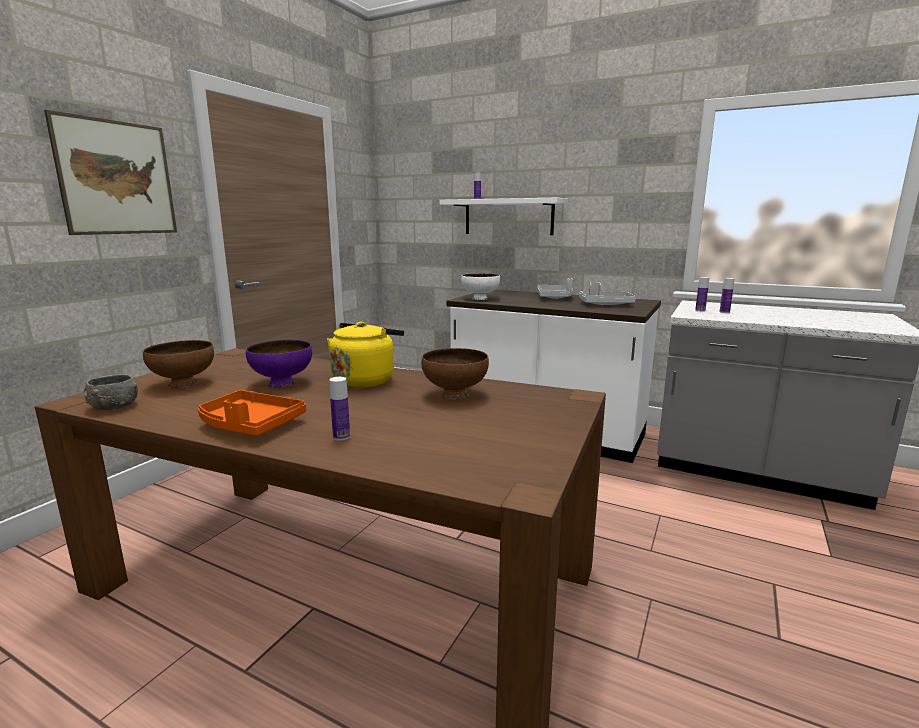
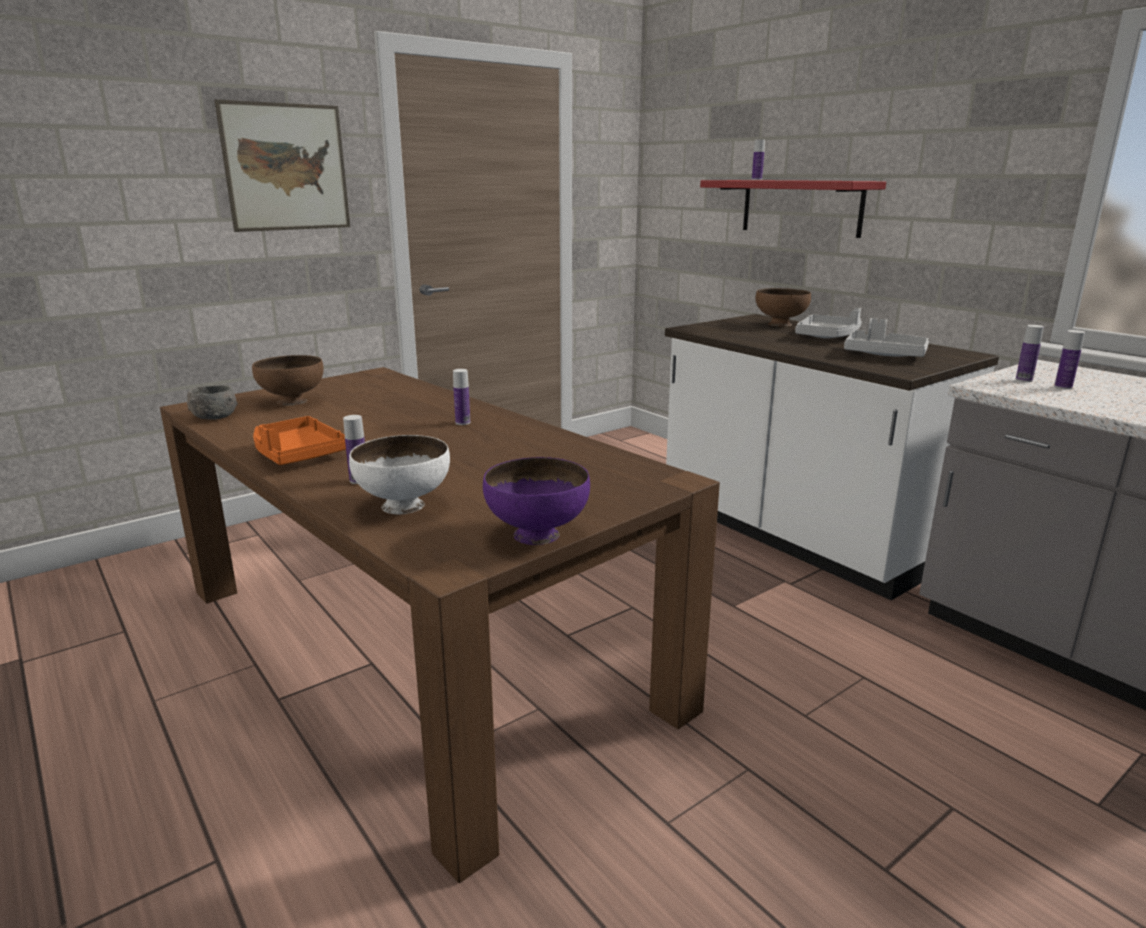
camera: 25 degrees right, 5 degrees up
(282, 383) = (378, 414): purple bowl -> purple bowl (537, 535)
(365, 380) = (462, 422): yellow kettle -> bottle
(455, 395) = (532, 455): brown bowl -> brown bowl (780, 324)
(480, 298) = (715, 329): white bowl -> white bowl (404, 506)
(508, 217) = (801, 207): white shelf -> red shelf

